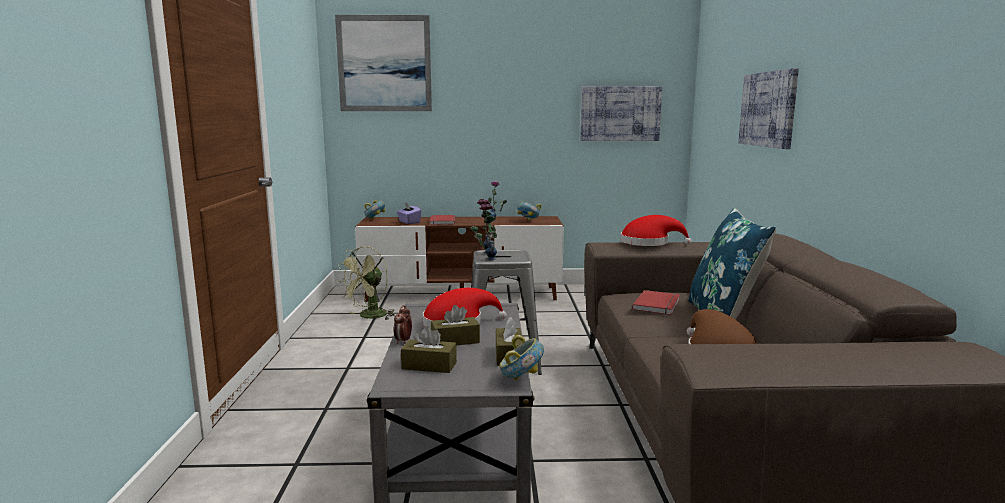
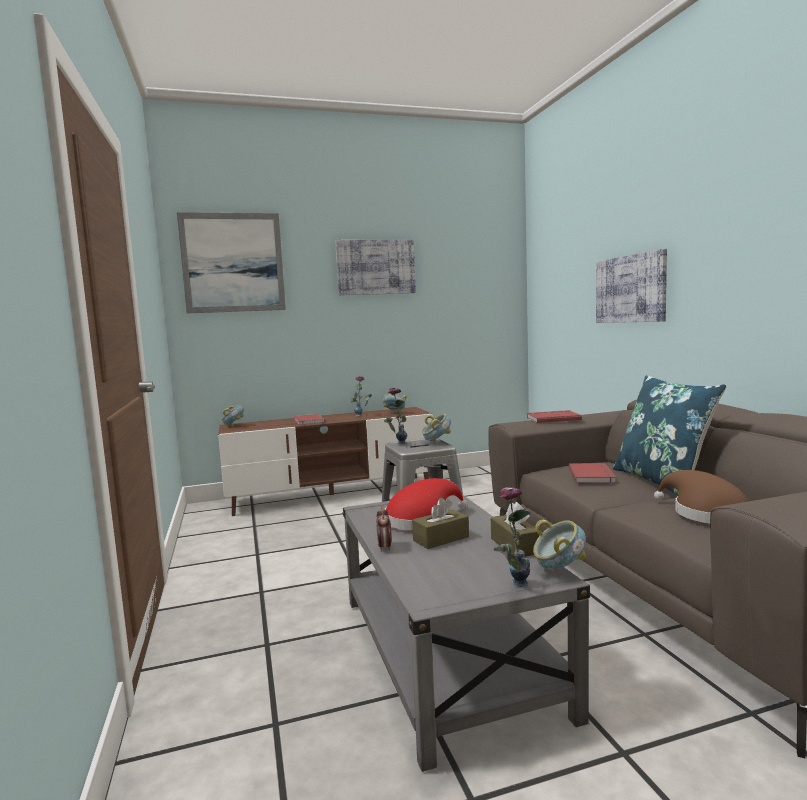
camera: 15 degrees left, 5 degrees down
(369, 316) = (248, 531): green fan -> none
(409, 222) = (274, 425): purple tissue box -> none
(429, 366) = (444, 570): brown tissue box -> none
(485, 260) = (408, 450): vase -> vase (513, 587)
(520, 255) = (436, 442): none -> bowl
(620, 113) = (465, 305): picture -> picture (376, 267)
(648, 243) = (552, 418): red hat -> red book

